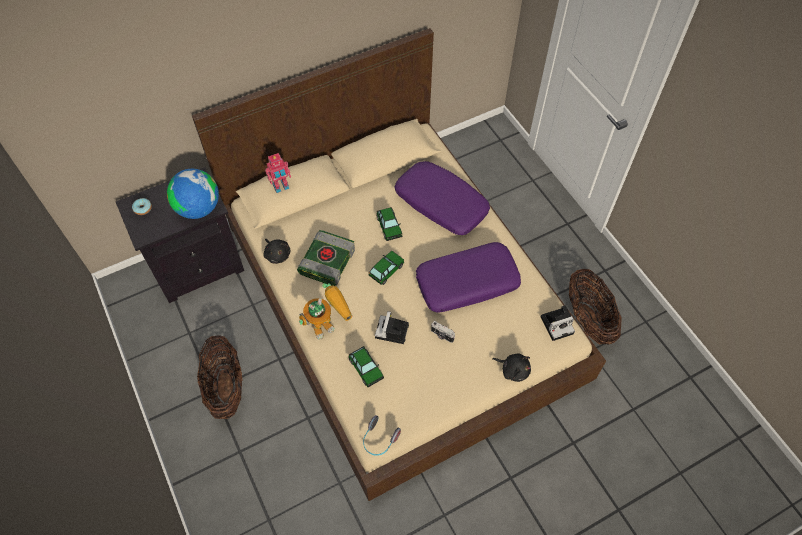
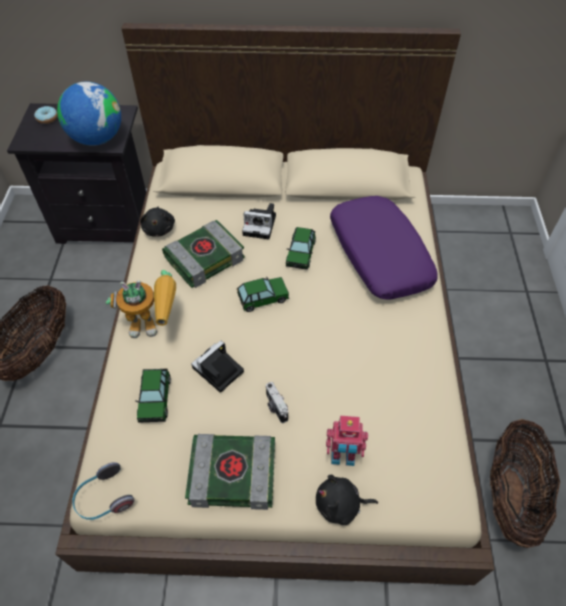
camera: 30 degrees right, 5 degrees down
(281, 187) = (204, 159): toy robot -> toy robot (343, 457)
(444, 385) = (234, 473): none -> book
(467, 282) = (352, 358): purple pillow -> none
(513, 370) = (340, 505): black plush toy -> black plush toy turned 120 degrees clockwise
(557, 324) = (444, 475): camera -> camera (261, 225)

